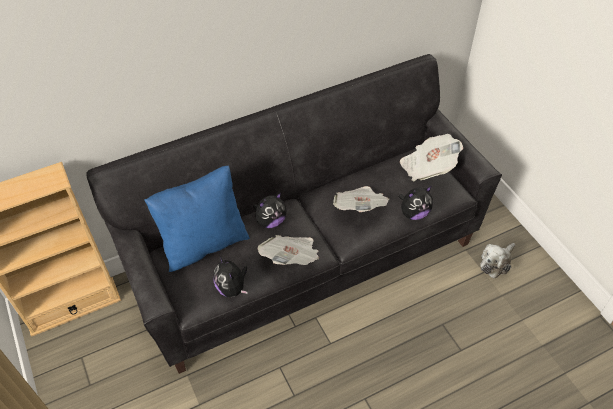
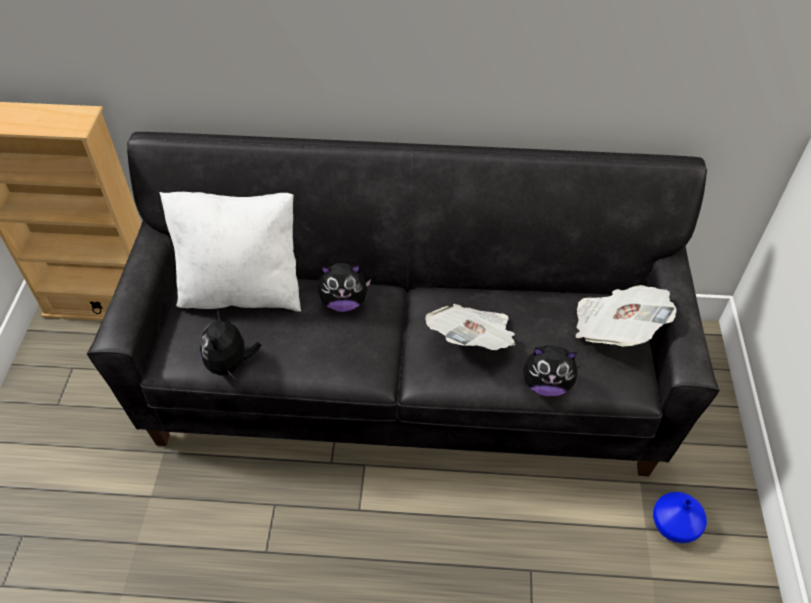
camera: 30 degrees right, 0 degrees up
(204, 243) = (243, 291): blue pillow -> white pillow
(291, 258) = (331, 363): newspaper -> none
(496, 263) = (675, 525): plush toy -> blue vase

